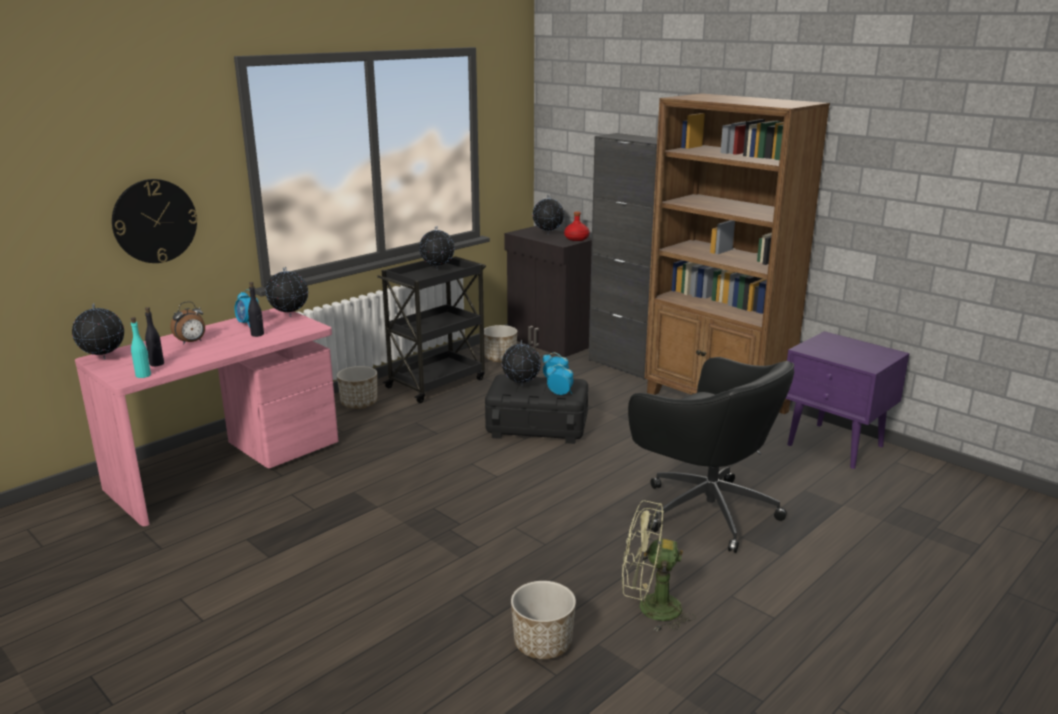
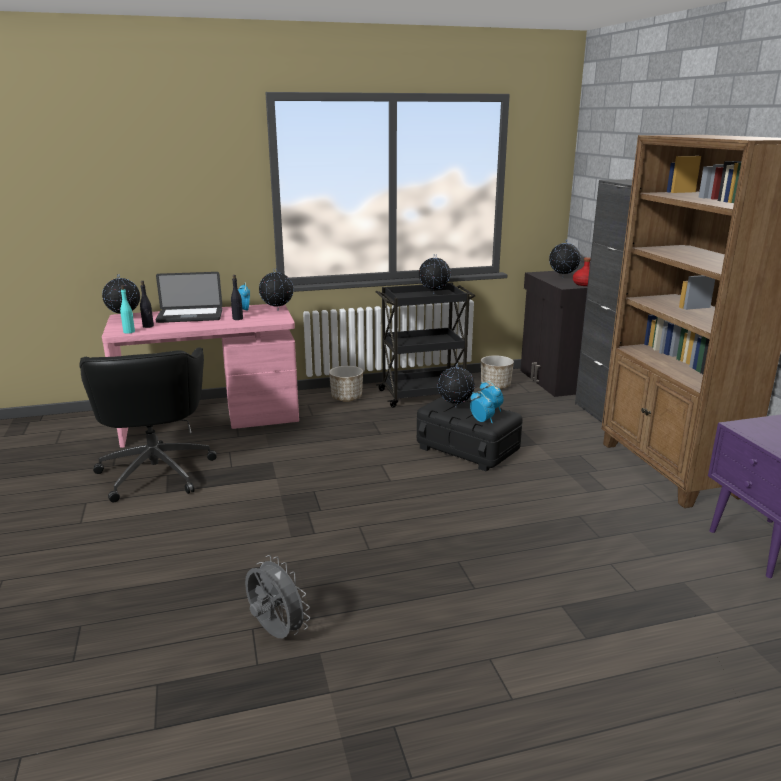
camera: 30 degrees right, 0 degrees up
(154, 221) = (189, 220): wall clock -> none
(191, 342) = (190, 316): alarm clock -> laptop
(542, 644) = (275, 633): planter -> grey fan
(649, 608) = (398, 639): green fan -> none
(705, 510) = (549, 567): black office chair -> black office chair (156, 471)

